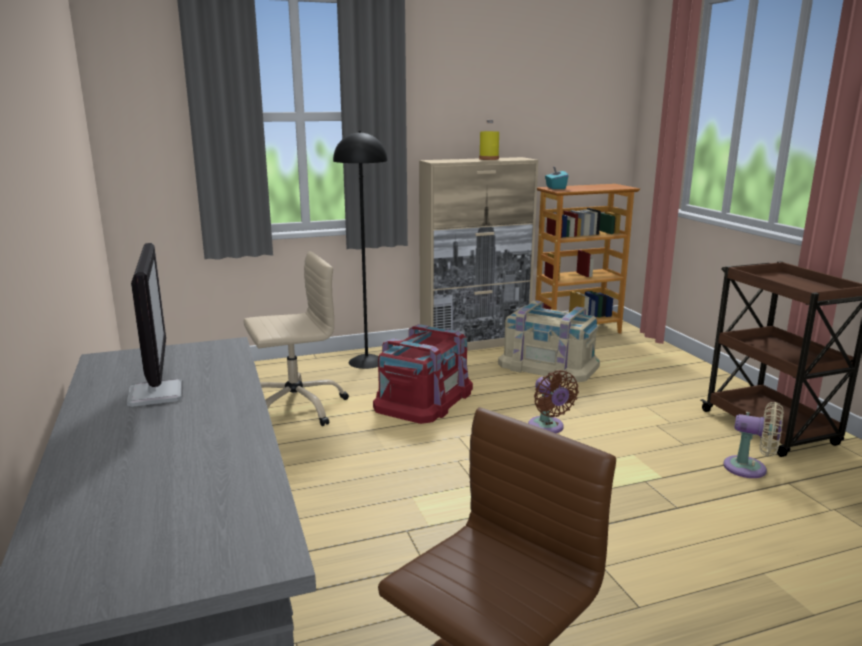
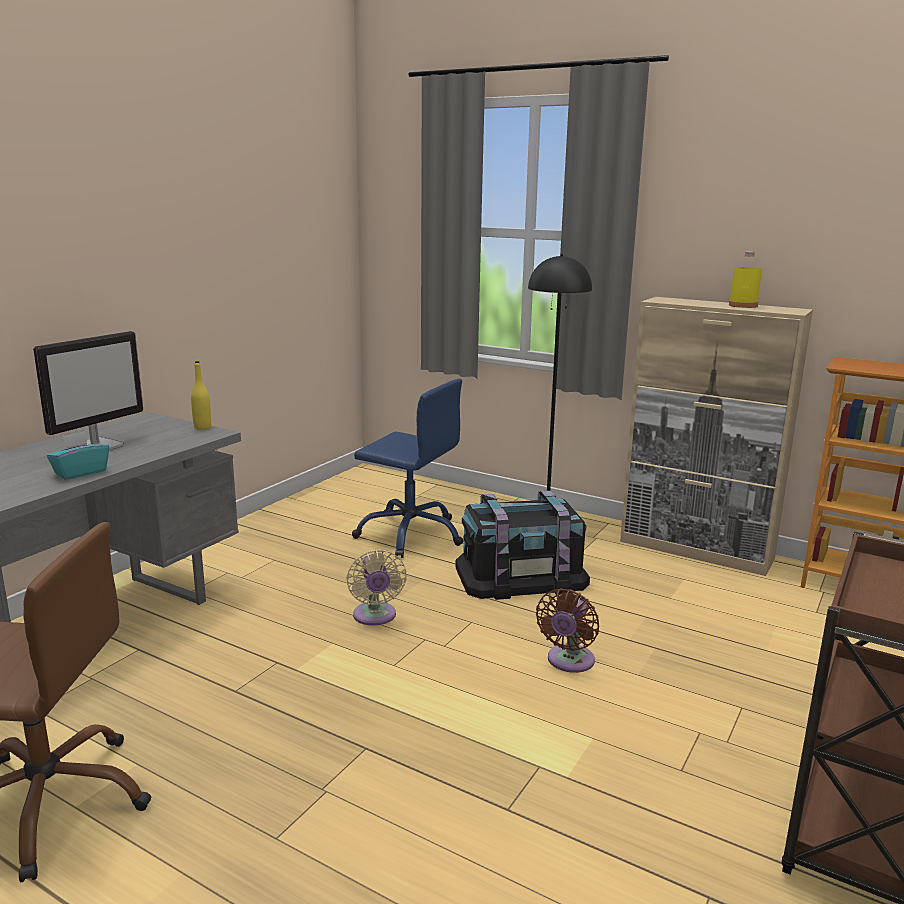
camera: 50 degrees right, 0 degrees up
(198, 345) = (202, 427): none -> yellow bottle
(295, 407) = (410, 534): beige office chair -> blue office chair
(423, 398) = (521, 575): red storage box -> black storage box
(548, 365) = (729, 607): beige storage box -> none
(555, 188) = (857, 362): turquoise tissue box -> turquoise tissue box (80, 472)
(750, 469) = (697, 848): beige fan -> beige fan (375, 617)

